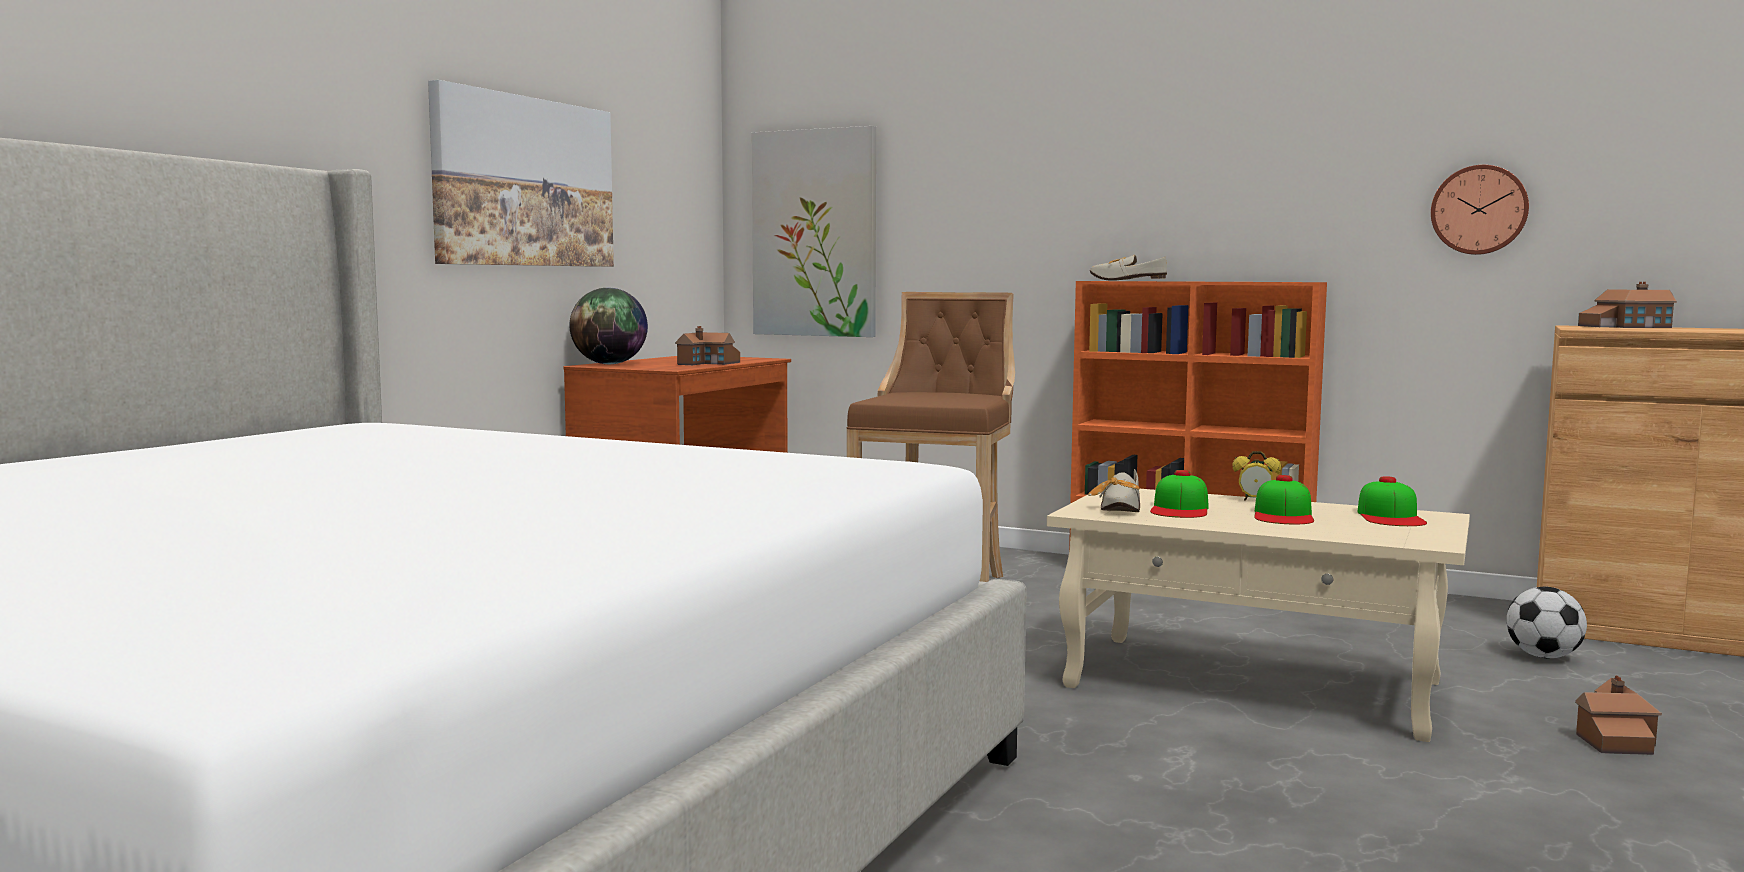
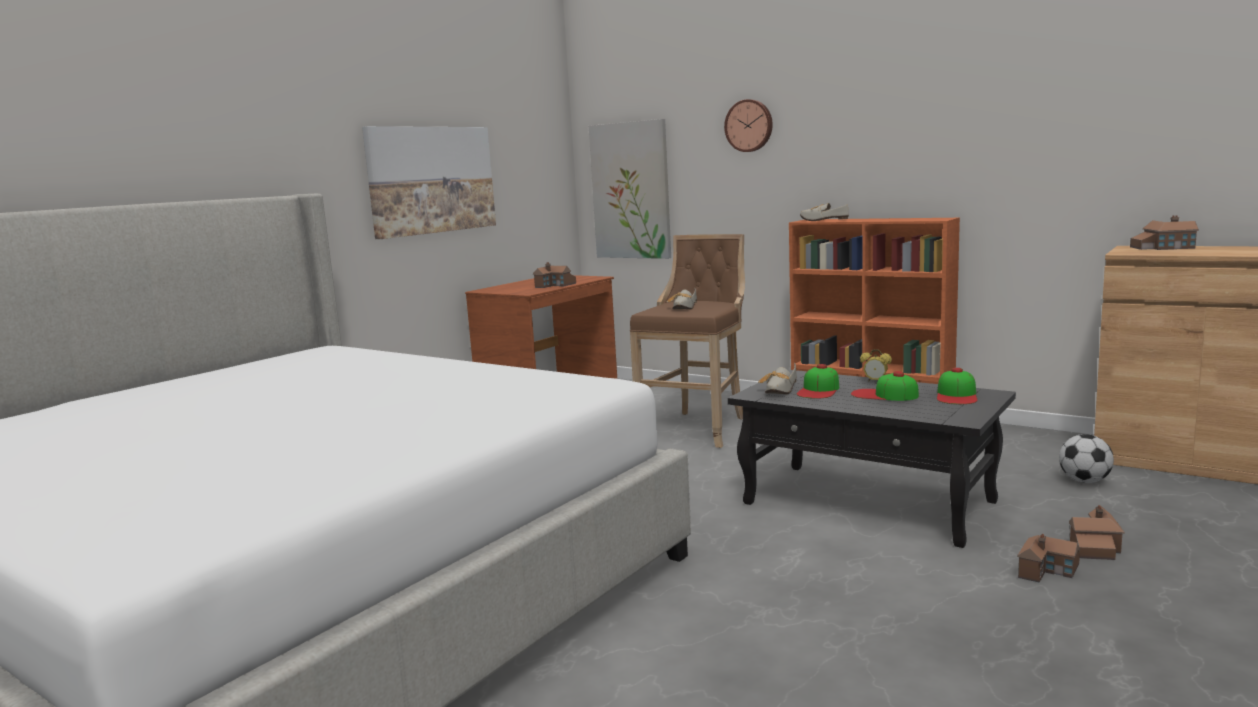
camera: 10 degrees right, 5 degrees up
(609, 364) = (494, 288): globe -> none
(927, 398) = (684, 308): none -> shoe
(1255, 684) = (870, 502): beige coffee table -> black coffee table
(1283, 515) = (884, 395): cap -> cap turned 90 degrees clockwise
(1479, 210) = (1064, 164): wall clock -> wall clock (749, 125)
(1569, 769) = (1048, 570): none -> toy house

